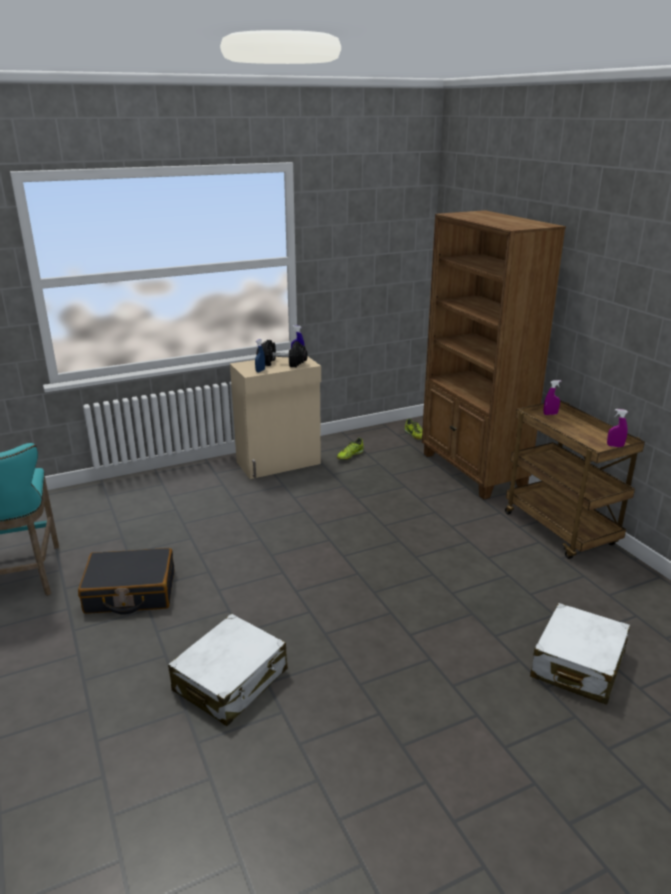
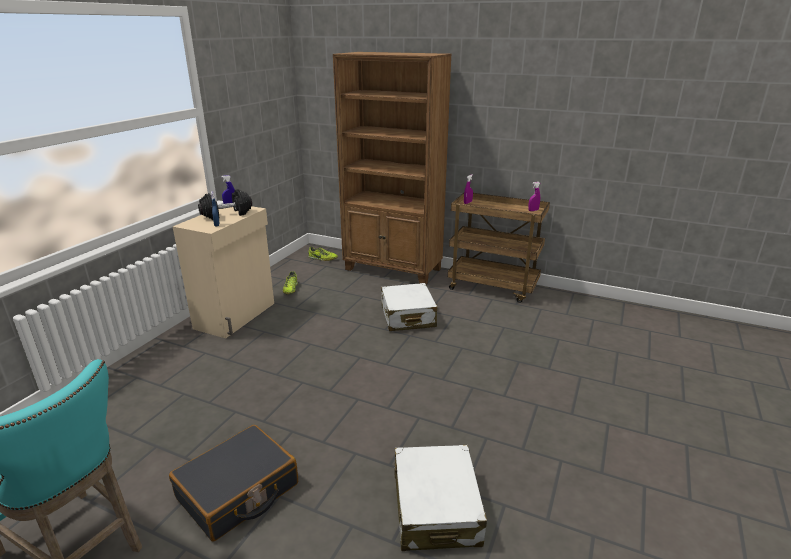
camera: 40 degrees left, 0 degrees up
(577, 665) = (608, 362): white suitcase -> white suitcase (407, 317)

